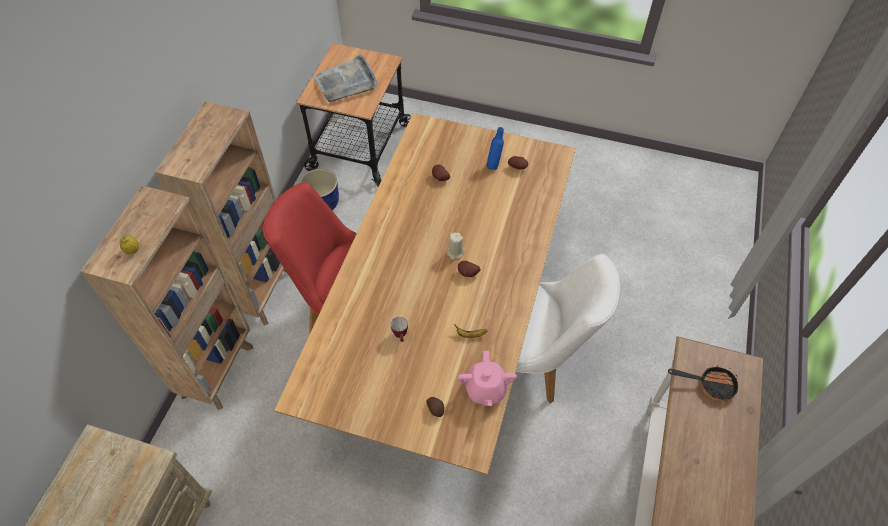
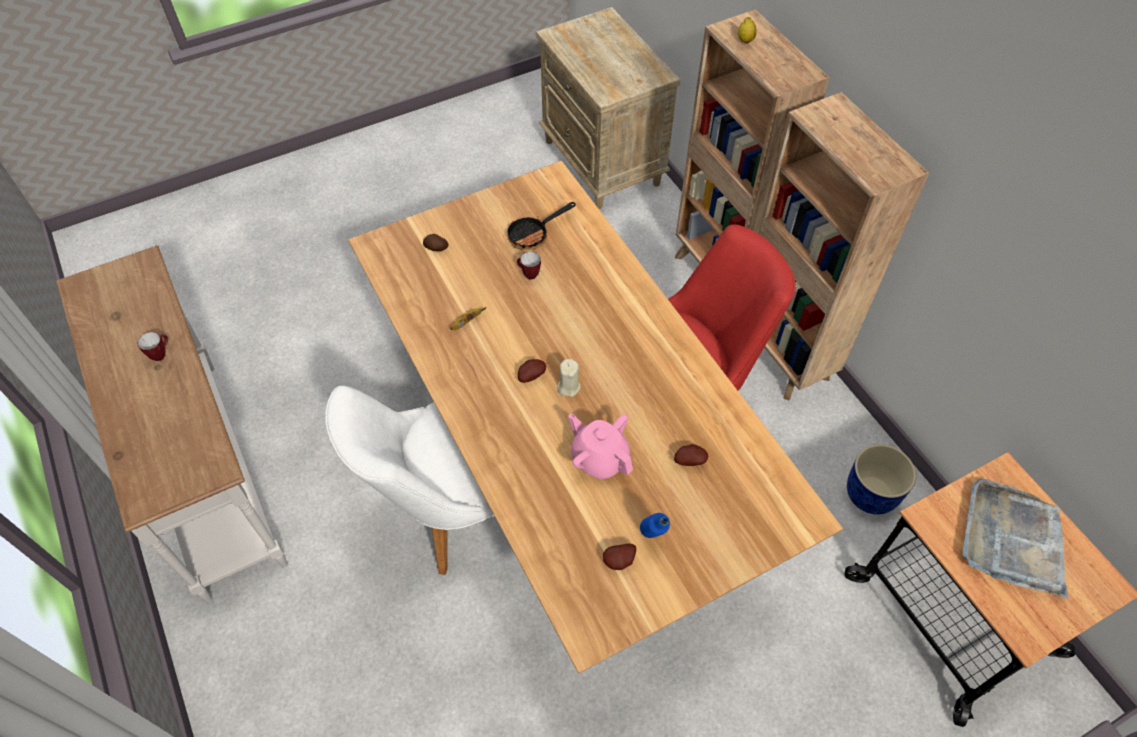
camera: 135 degrees right, 0 degrees up
(485, 389) = (407, 291): pink teapot -> pink teapot (599, 458)
(688, 471) = (161, 354): none -> mug
(710, 384) = (176, 449): frying pan -> frying pan (533, 235)

